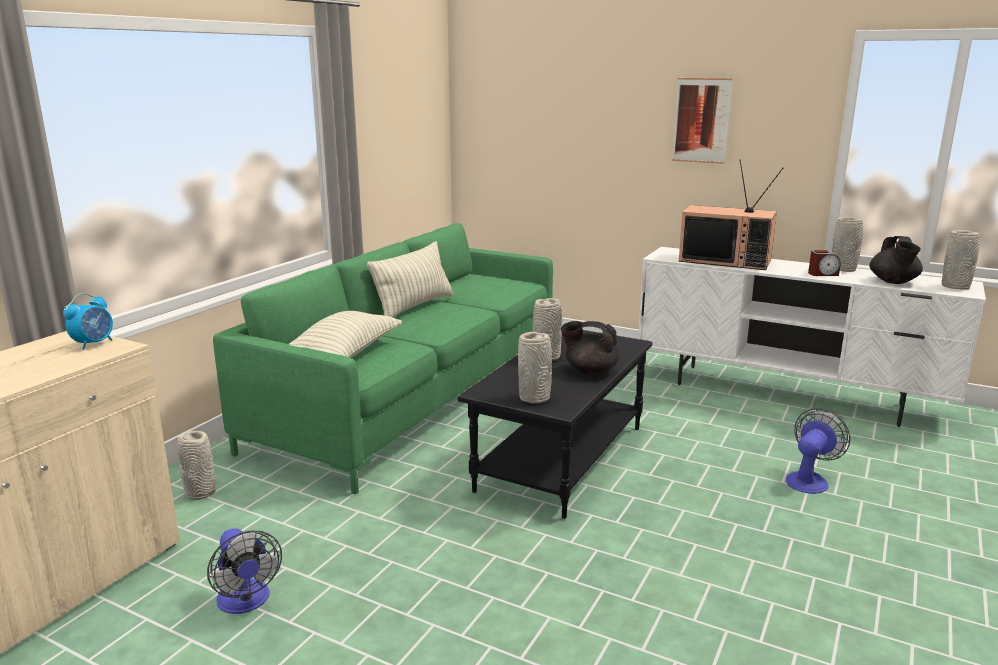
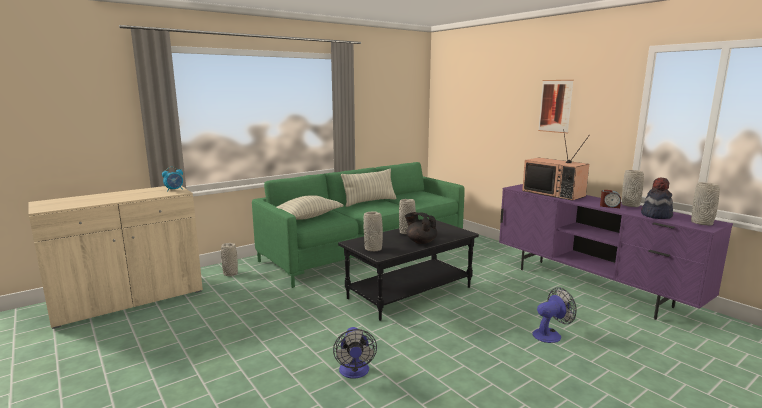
camera: 25 degrees right, 5 degrees down
(246, 602) = (204, 319): fan -> fan (354, 372)
(788, 394) = (591, 287): white tv stand -> purple tv stand
(893, 282) = (655, 215): black teapot -> hat

